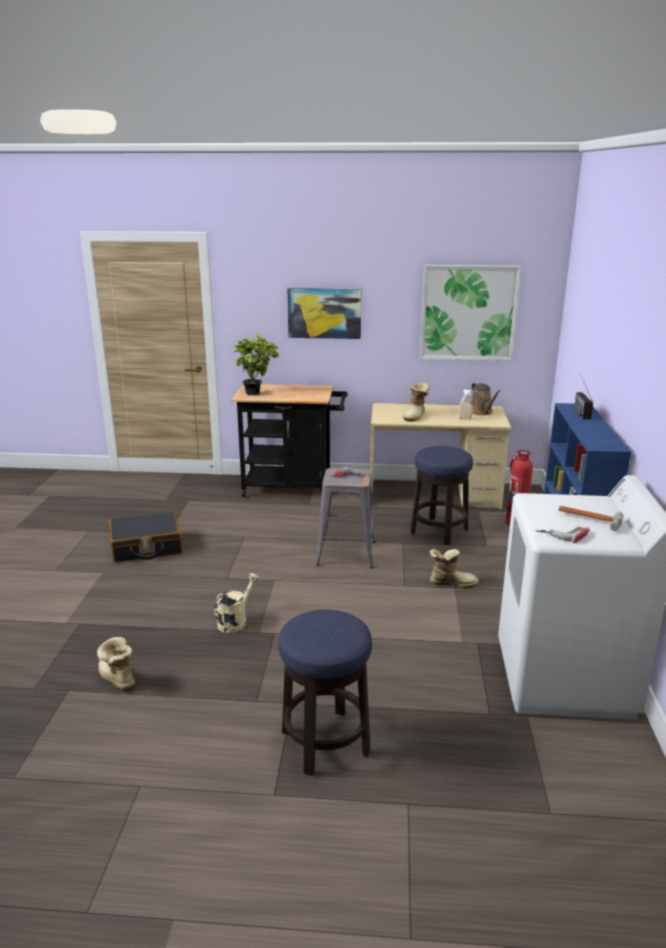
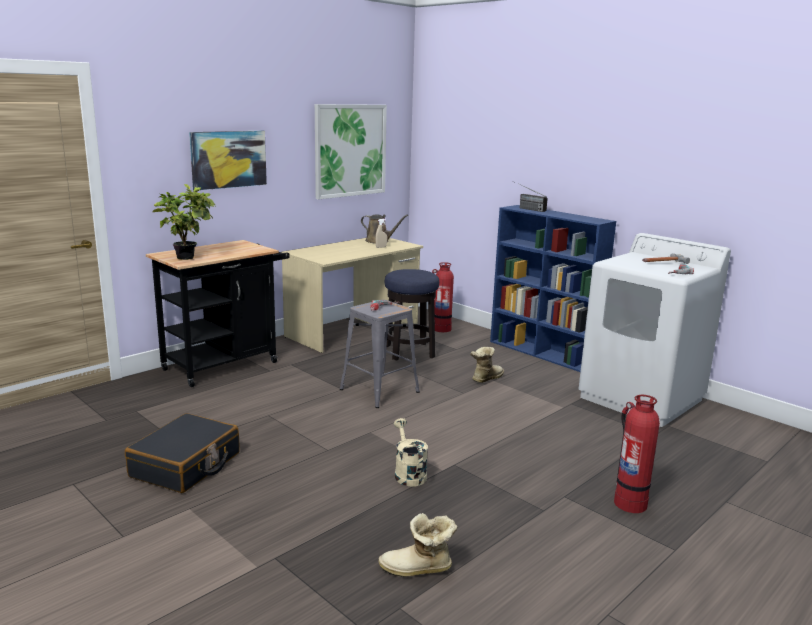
camera: 50 degrees left, 5 degrees down
(325, 742) = (630, 503): stool -> fire extinguisher
(416, 416) = (342, 253): boot -> none

